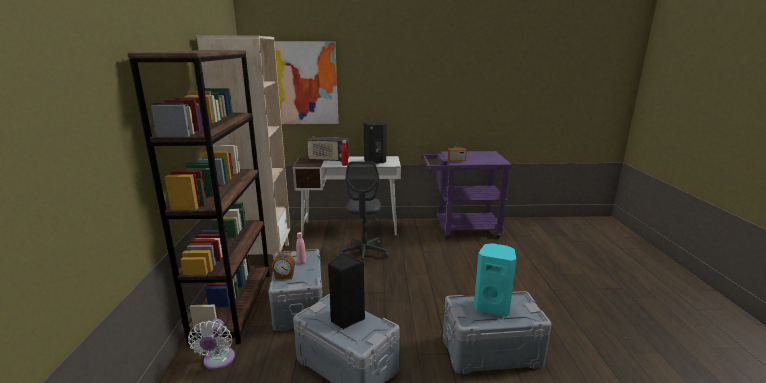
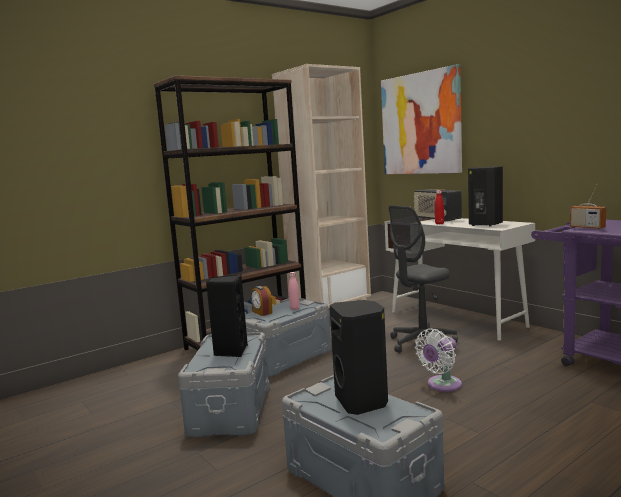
camera: 55 degrees right, 10 degrees down
(218, 361) = (178, 365): white fan -> white fan (442, 385)
(492, 306) = (362, 402): turquoise speaker -> black speaker

